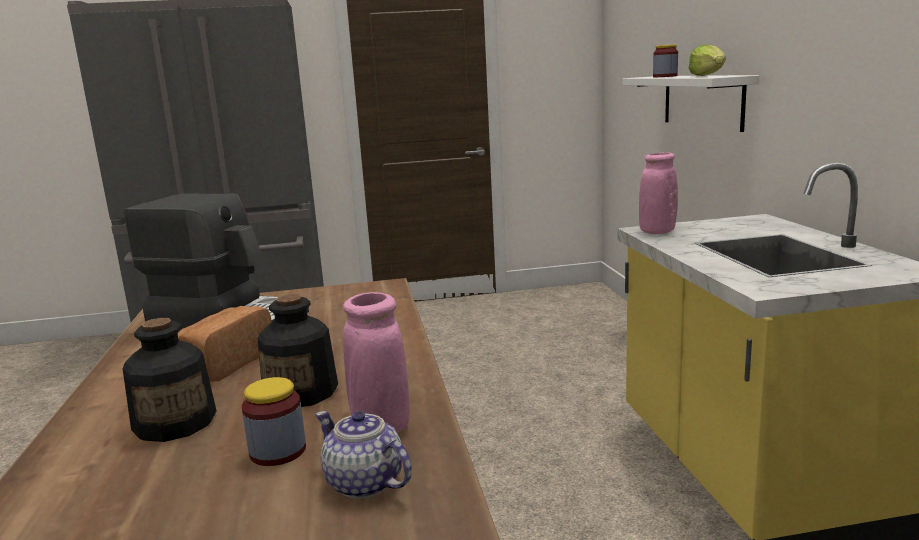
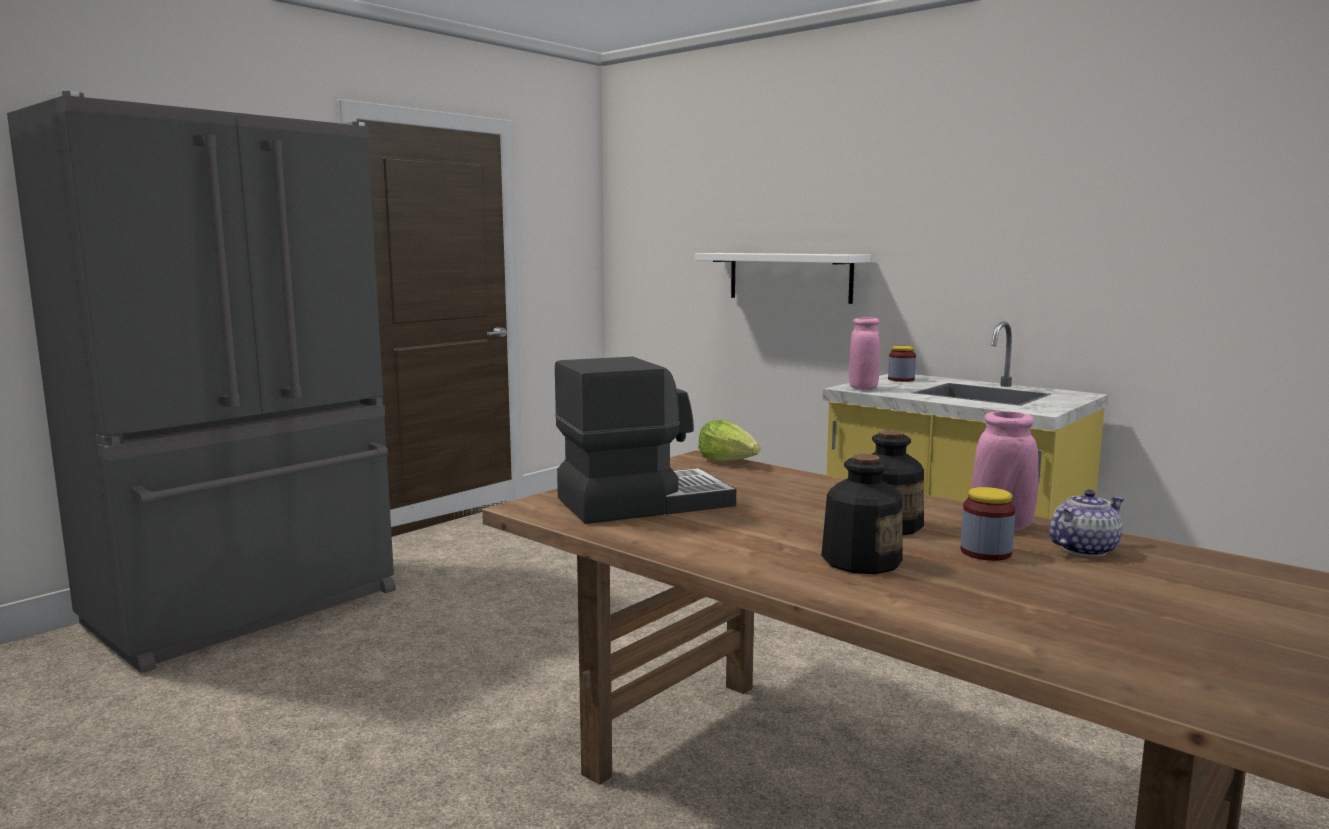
camera: 40 degrees left, 5 degrees down
(224, 364) = (759, 525): bread -> none
(364, 483) = (1082, 549): teapot -> teapot turned 150 degrees clockwise
(665, 76) = (754, 253): jar -> jar (901, 379)
(709, 75) = (814, 253): lettuce -> lettuce (729, 461)

